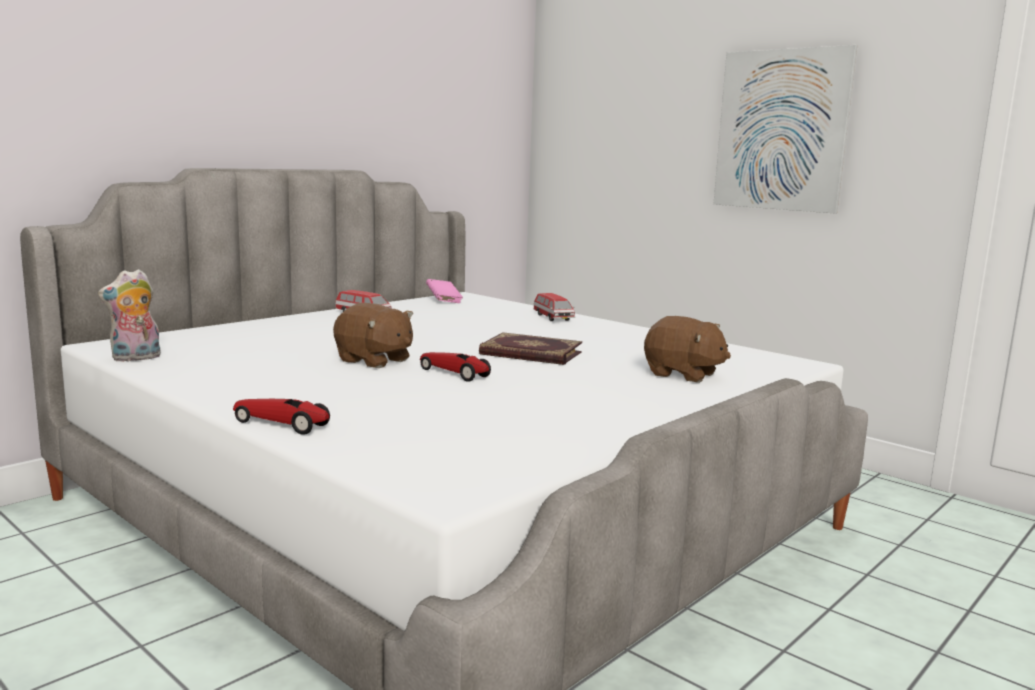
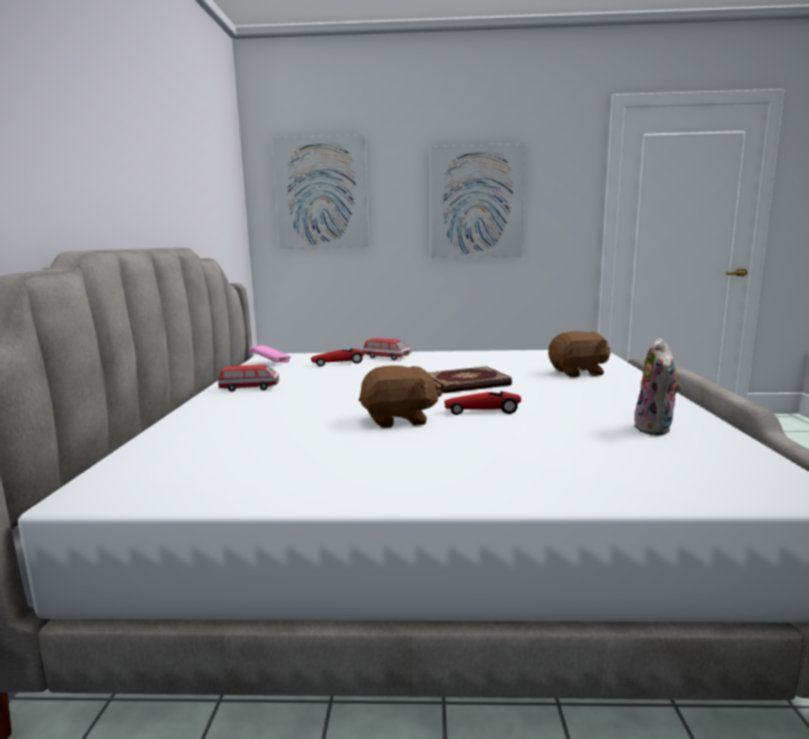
camera: 40 degrees left, 0 degrees up
(135, 358) = (184, 494): plush toy -> plush toy (656, 429)
(282, 425) = (544, 494): toy car -> toy car (338, 363)
(602, 113) = (321, 193): none -> picture

